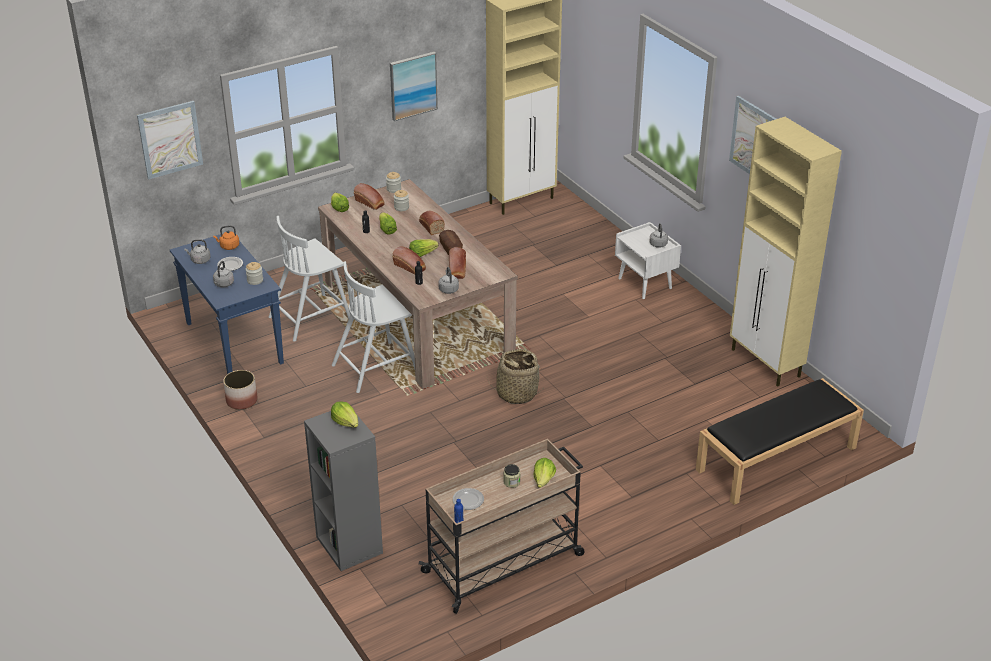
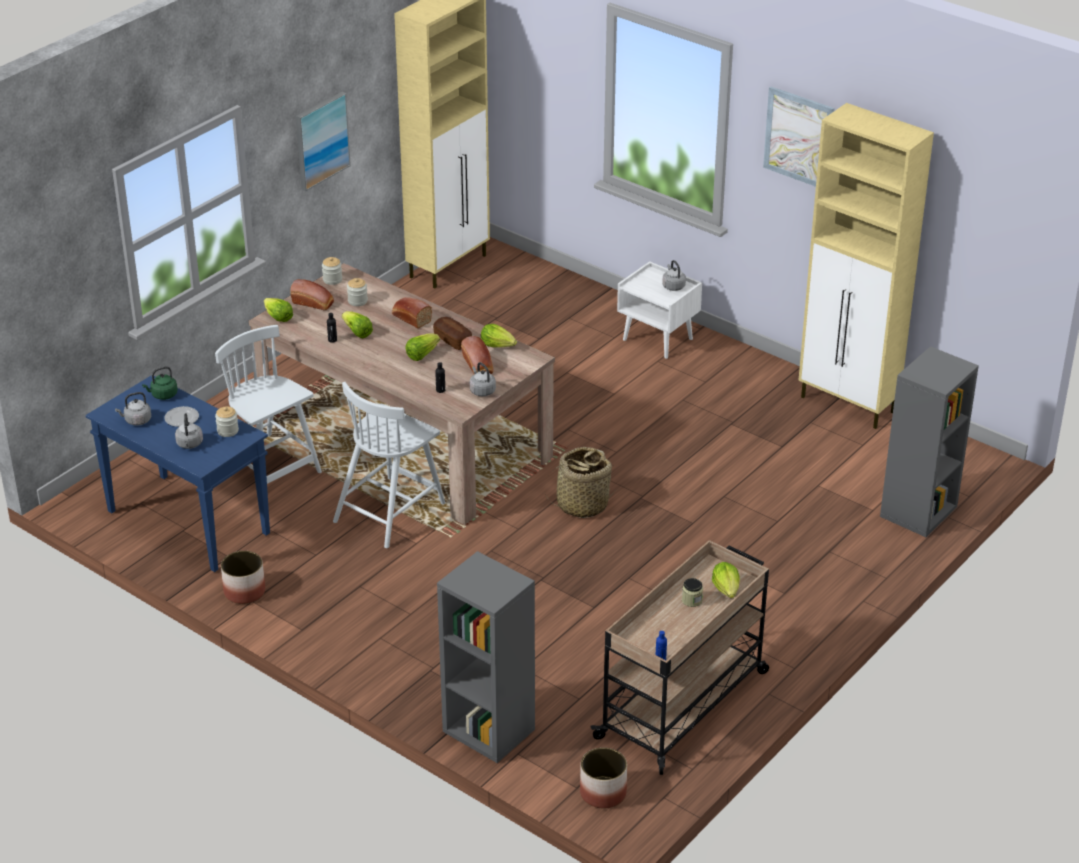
camera: 20 degrees left, 0 degrees up
(170, 139) = (61, 267): picture -> none
(228, 246) = (163, 395): orange kettle -> green kettle
(311, 317) = (268, 468): white chair -> white chair turned 105 degrees clockwise
(346, 422) = (490, 573): lettuce -> lettuce (498, 345)
(404, 615) = (603, 793): none -> planter
(410, 267) = (417, 374): bread -> none
(468, 500) = (655, 633): plate -> none
(776, 459) = (918, 512): black bench -> grey bookcase

